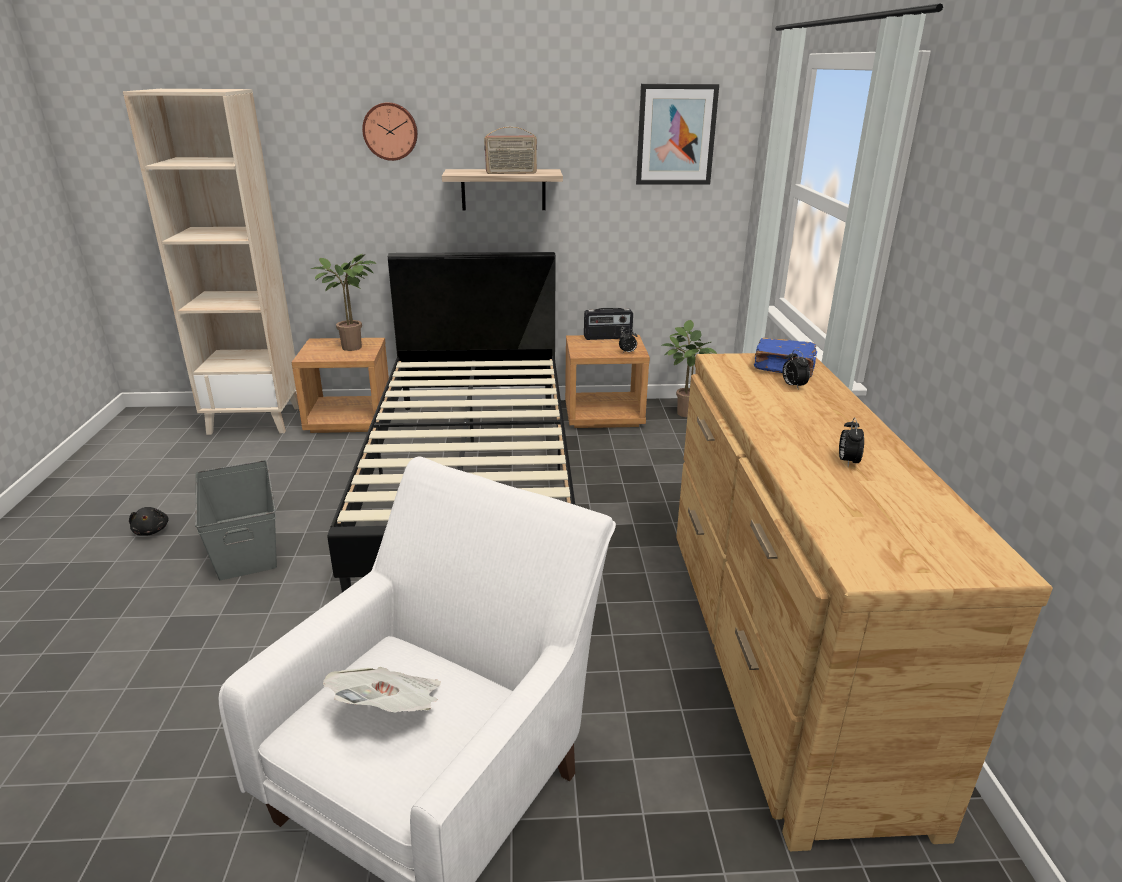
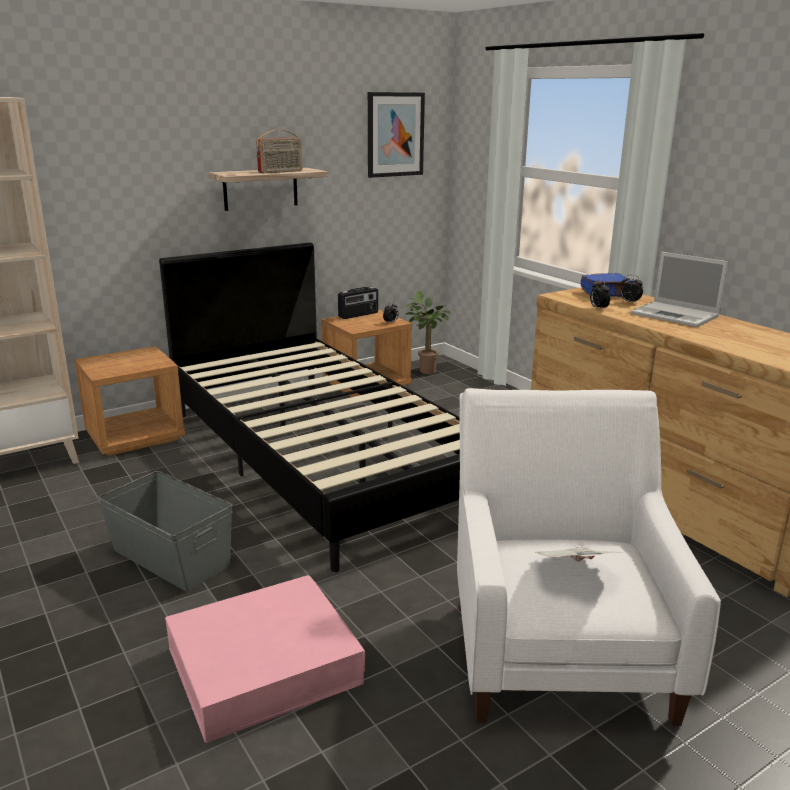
camera: 30 degrees left, 5 degrees down
(151, 530) = (49, 577): black plush toy -> none
(189, 675) = (263, 665): none -> pink storage box
(355, 346) = (138, 357): potted plant -> none
(390, 131) = (155, 138): wall clock -> none
(822, 417) = (676, 315): none -> laptop
(847, 461) = (730, 333): alarm clock -> alarm clock (598, 308)

